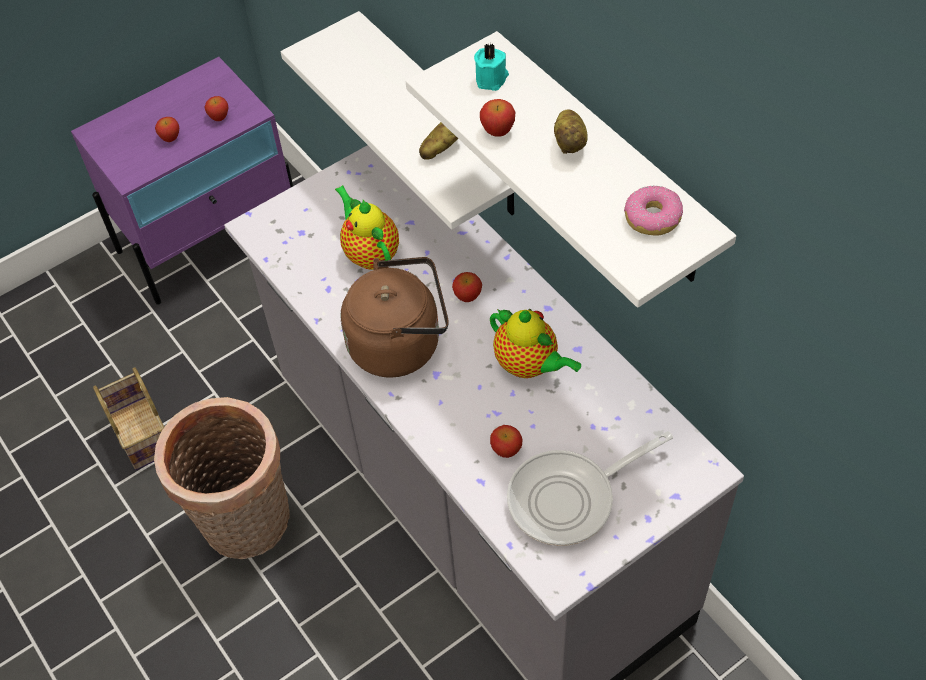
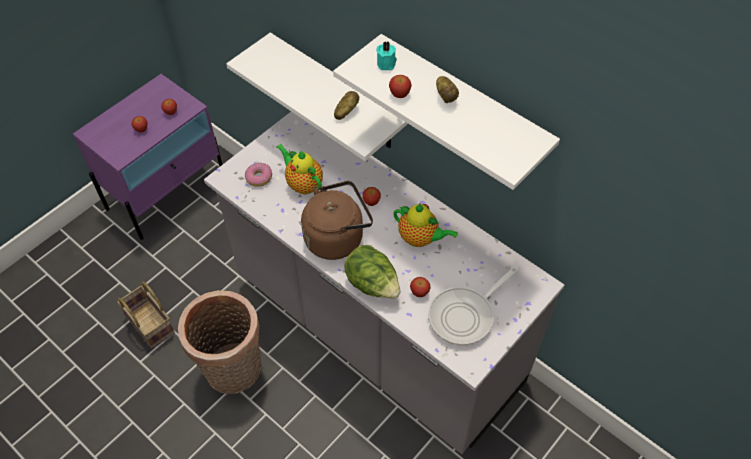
camera: 15 degrees left, 0 degrees up
(436, 425) = (373, 284): none -> lettuce
(652, 217) = (508, 134): donut -> donut (259, 177)

